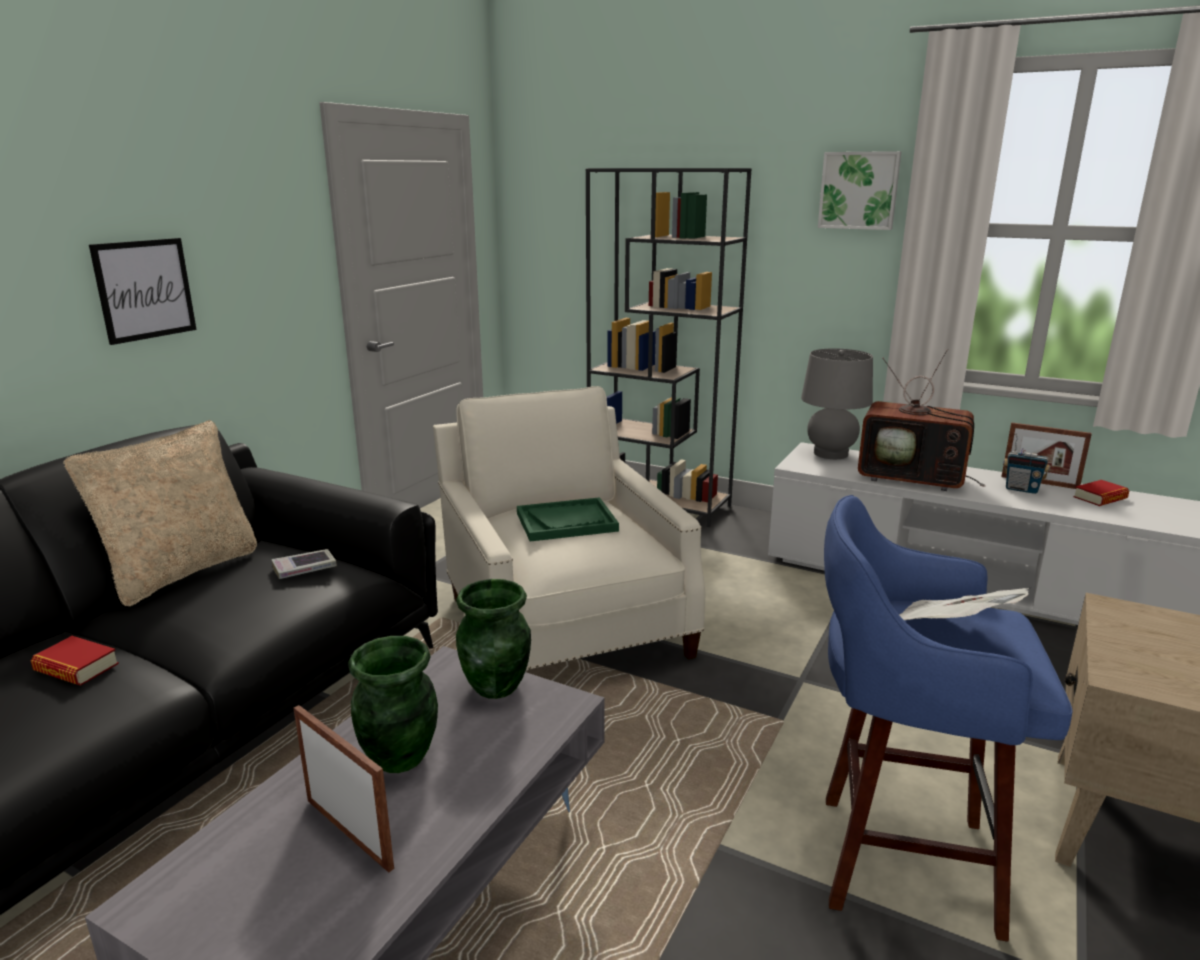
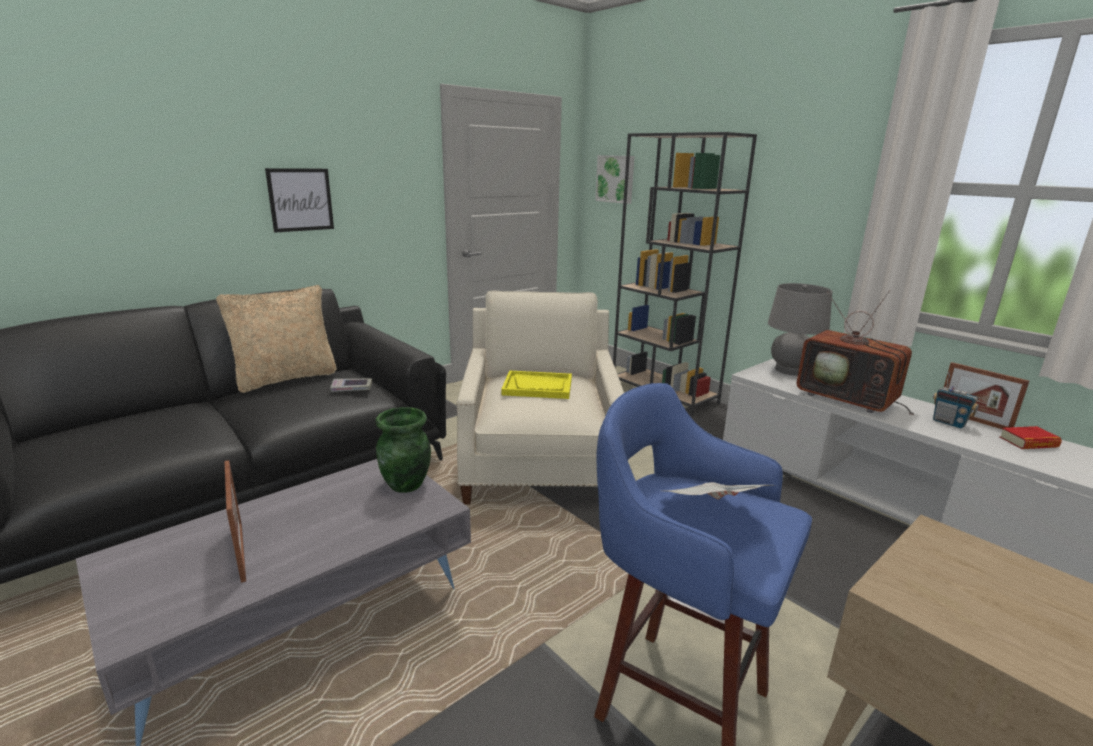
camera: 20 degrees right, 0 degrees up
(76, 668) = (185, 420): book -> none
(399, 758) = (309, 514): green vase -> none
(566, 522) = (538, 387): green tray -> yellow tray
(859, 190) = (842, 152): picture -> picture (616, 179)

